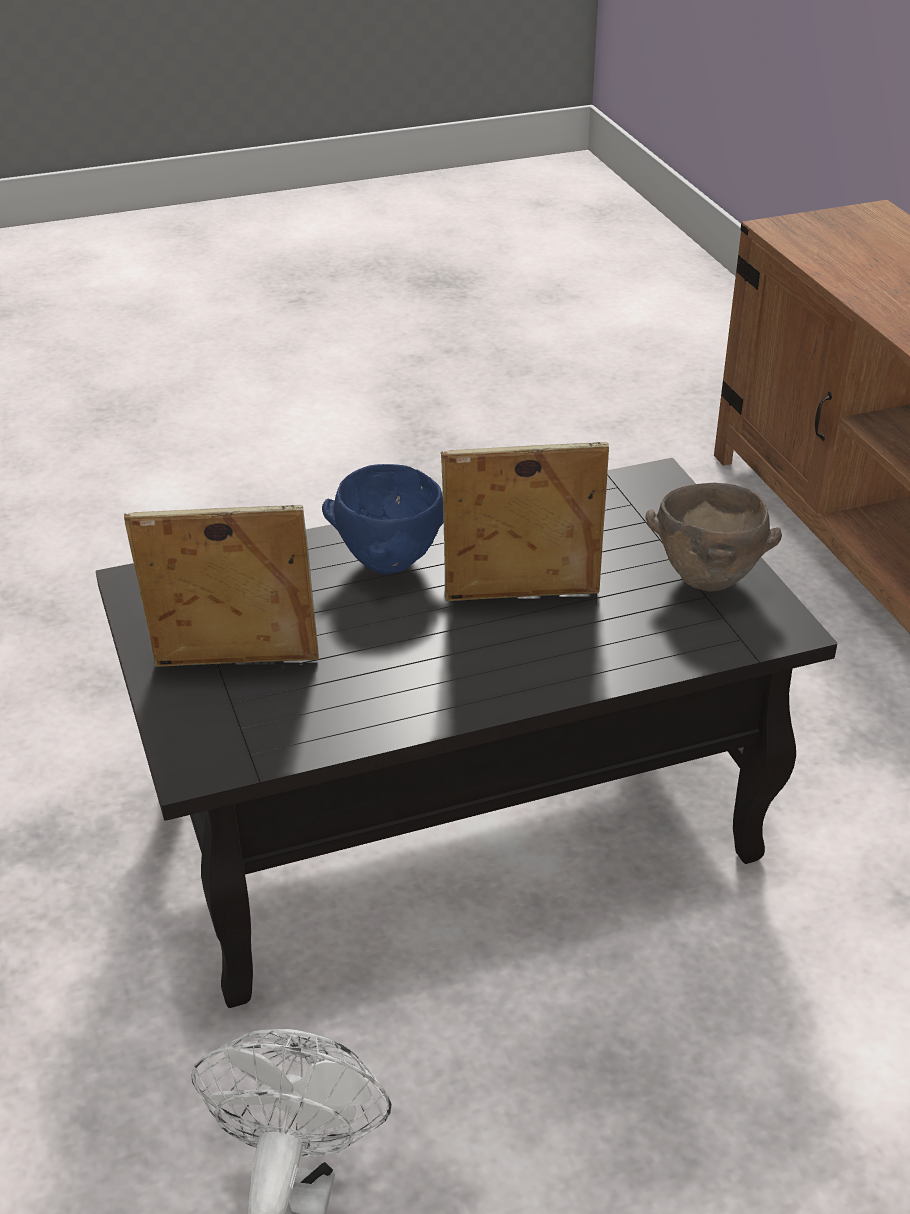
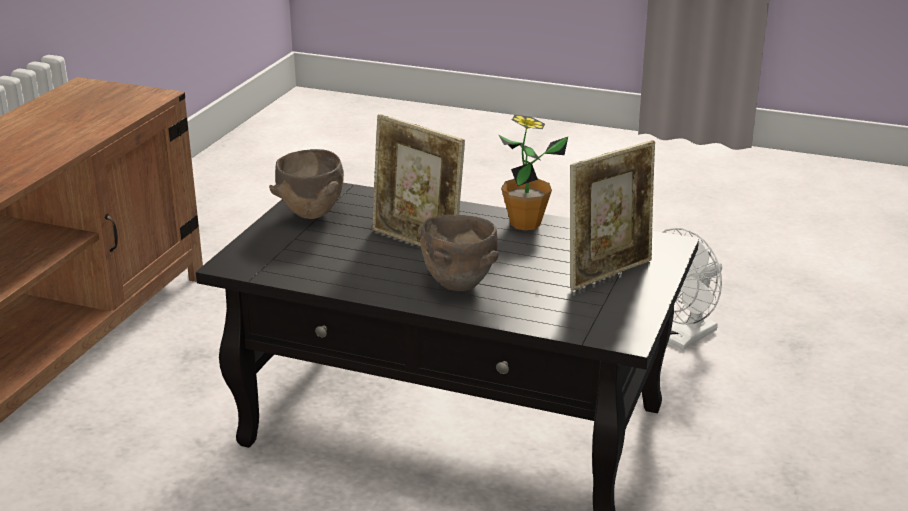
camera: 140 degrees left, 10 degrees down
(234, 667) = (609, 273): picture frame -> picture frame turned 75 degrees counterclockwise
(387, 564) = (460, 285): blue bowl -> brown bowl
(433, 702) = (525, 224): none -> potted plant

